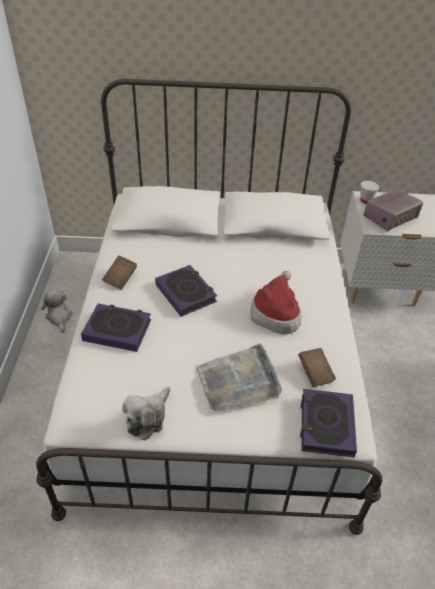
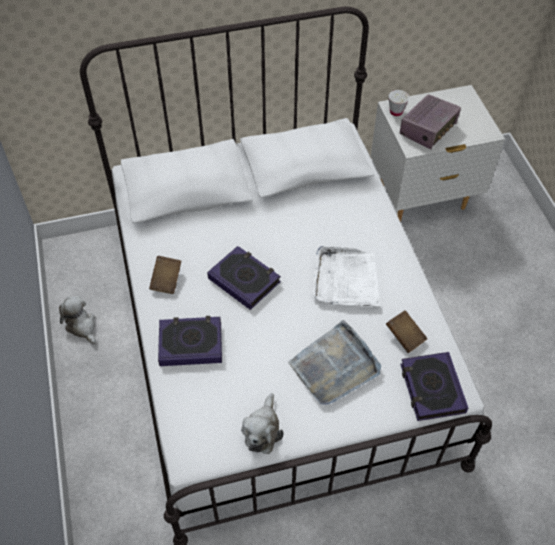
camera: 15 degrees left, 10 degrees up
(276, 313) = (345, 279): hat -> white tray

